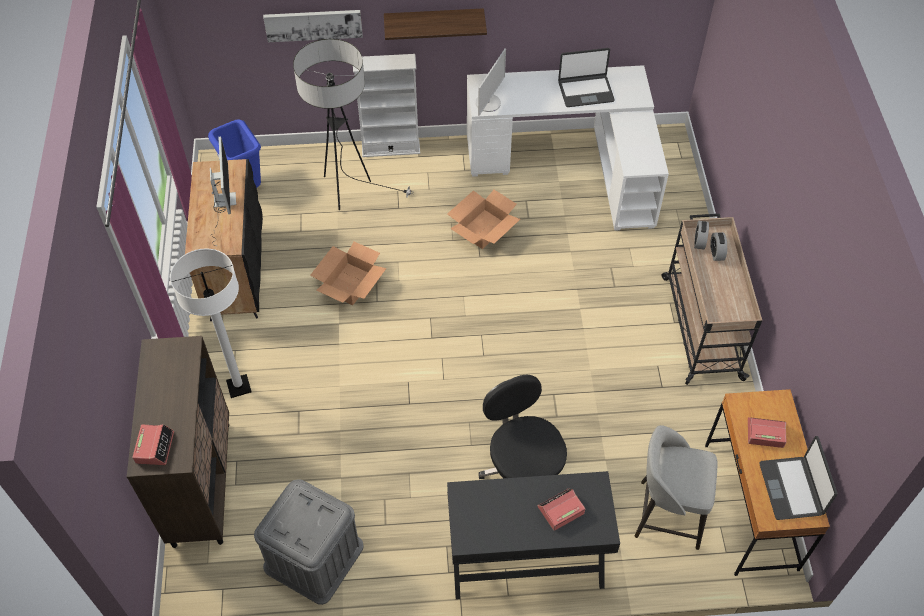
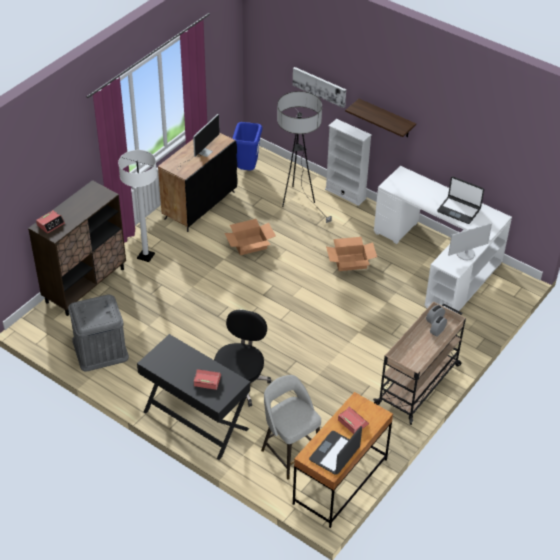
camera: 40 degrees right, 10 degrees down
(488, 103) = (395, 185): monitor -> monitor (466, 254)

